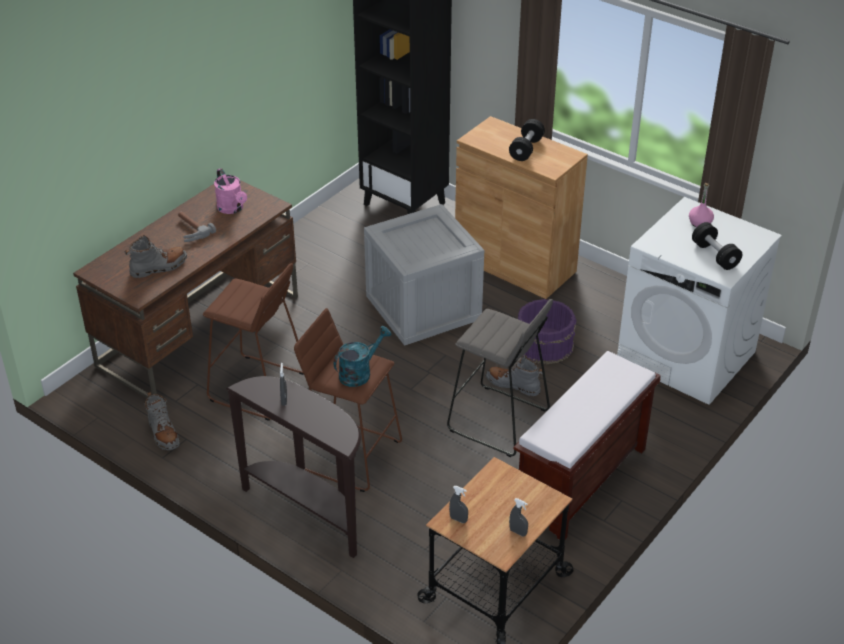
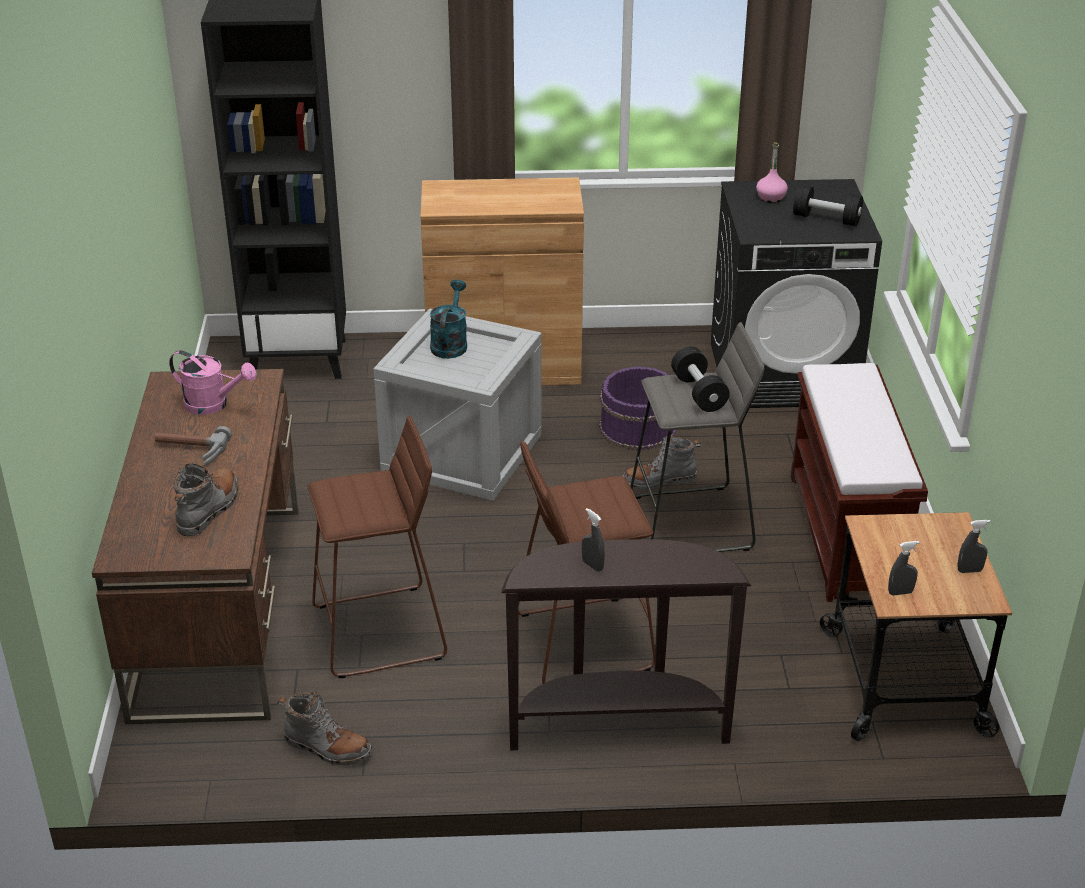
camera: 40 degrees left, 5 degrees down
(359, 373) = (609, 504): turquoise watering can -> turquoise watering can (450, 343)
(526, 149) = (510, 196): black dumbbell -> black dumbbell (699, 393)
(687, 357) = (784, 373): white washing machine -> black washing machine

